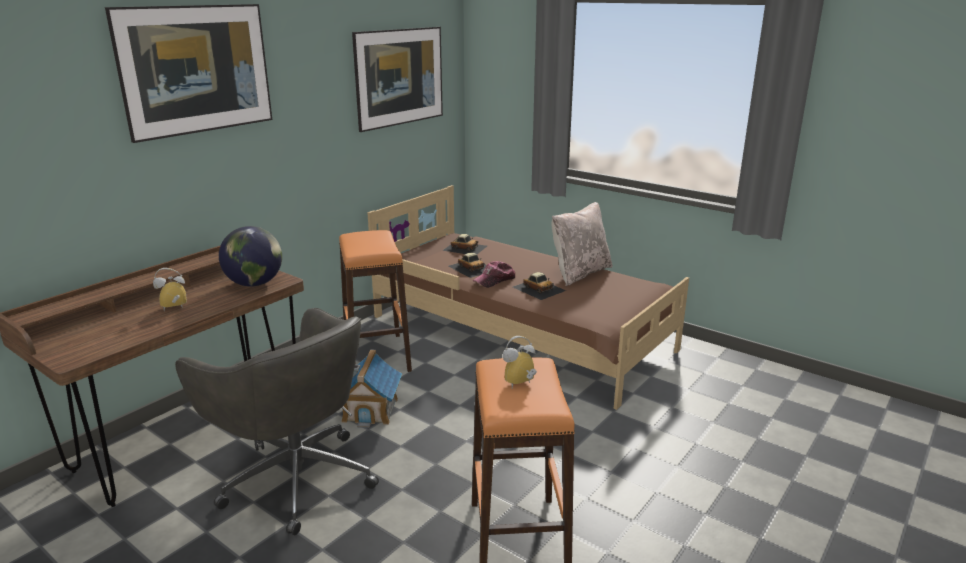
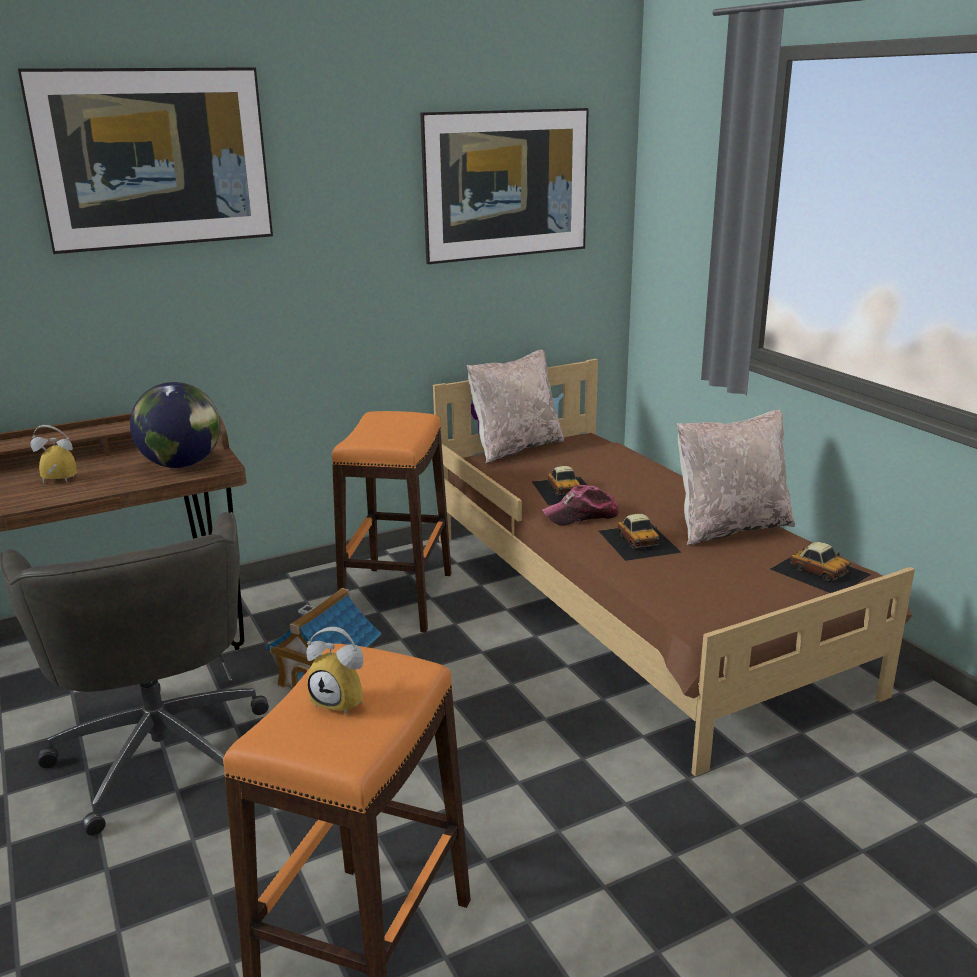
camera: 25 degrees right, 0 degrees up
(417, 247) = (515, 447): none -> beige pillow
(465, 248) = (583, 458): toy car -> toy car (819, 571)
(521, 384) = (343, 701): alarm clock -> alarm clock turned 150 degrees counterclockwise

